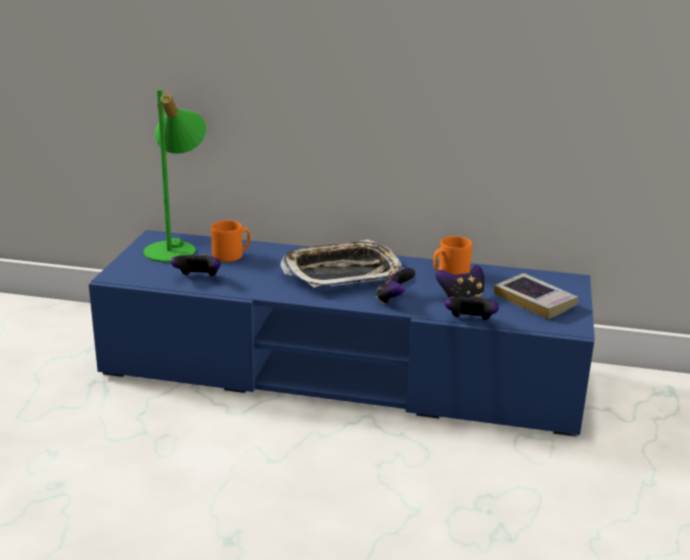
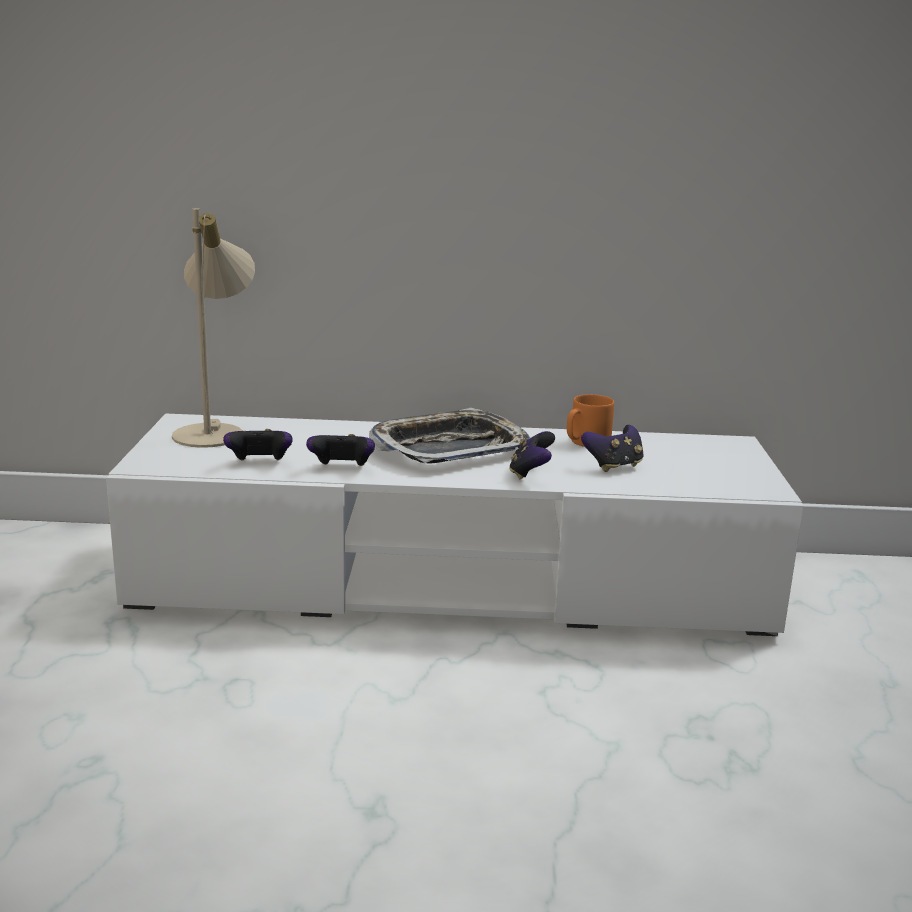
camera: 10 degrees left, 5 degrees down
(176, 248) = (215, 431): green table lamp -> beige table lamp
(231, 255) = (294, 436): orange mug -> none
(342, 371) = (451, 582): blue tv stand -> white tv stand
(470, 322) = (640, 492): game controller -> game controller (342, 468)
(535, 301) = (706, 466): book -> none

